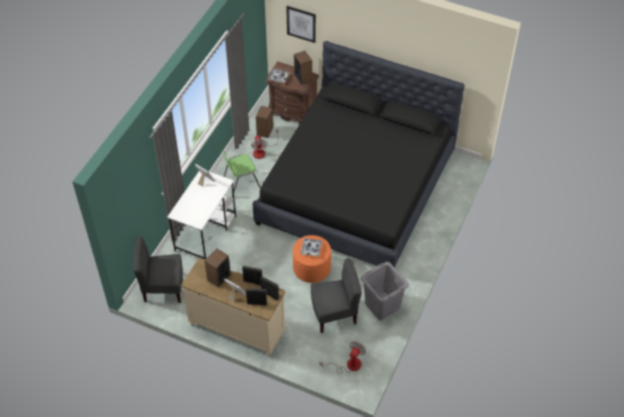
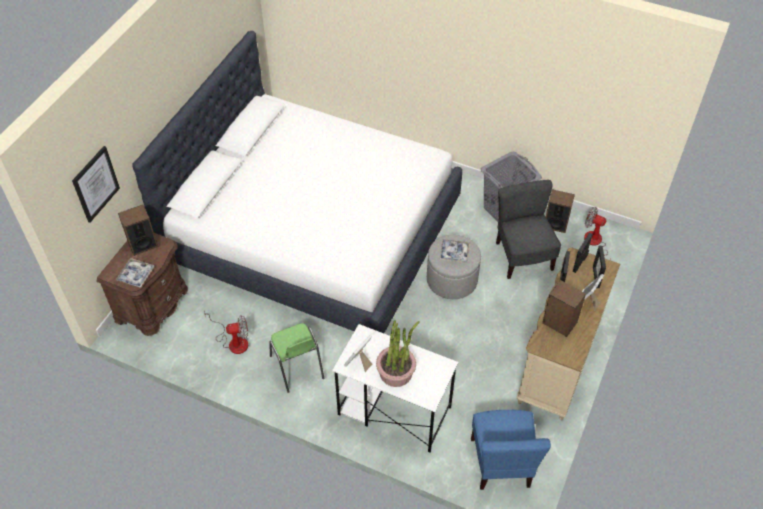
camera: 90 degrees left, 0 degrees up
(163, 288) = (501, 463): grey chair -> blue chair
(196, 198) = (396, 372): none -> potted plant
(265, 131) = (191, 339): speaker -> speaker (555, 224)
(311, 268) = (452, 279): orange ottoman -> grey ottoman
(356, 187) = (313, 230): black bed -> white bed

